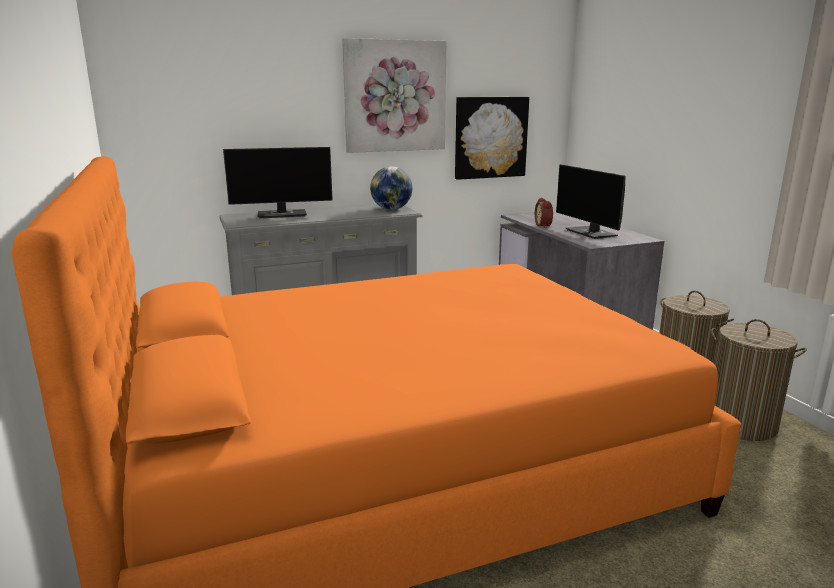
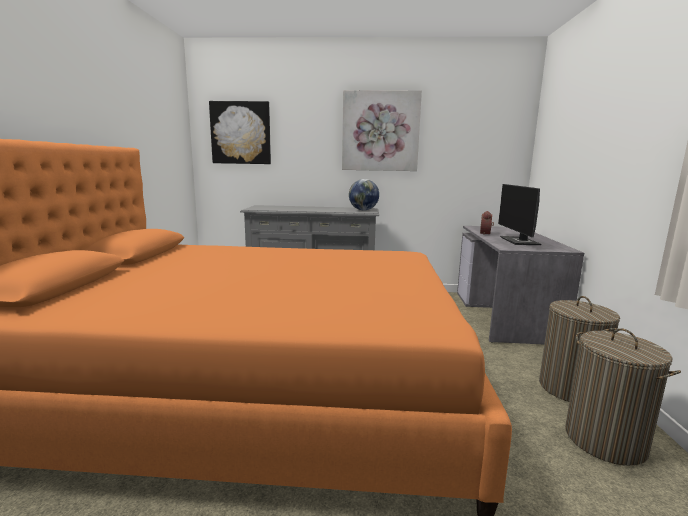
camera: 25 degrees right, 5 degrees down
(283, 214) = (289, 207): monitor -> none
(490, 137) = (457, 164): picture -> picture (241, 133)

